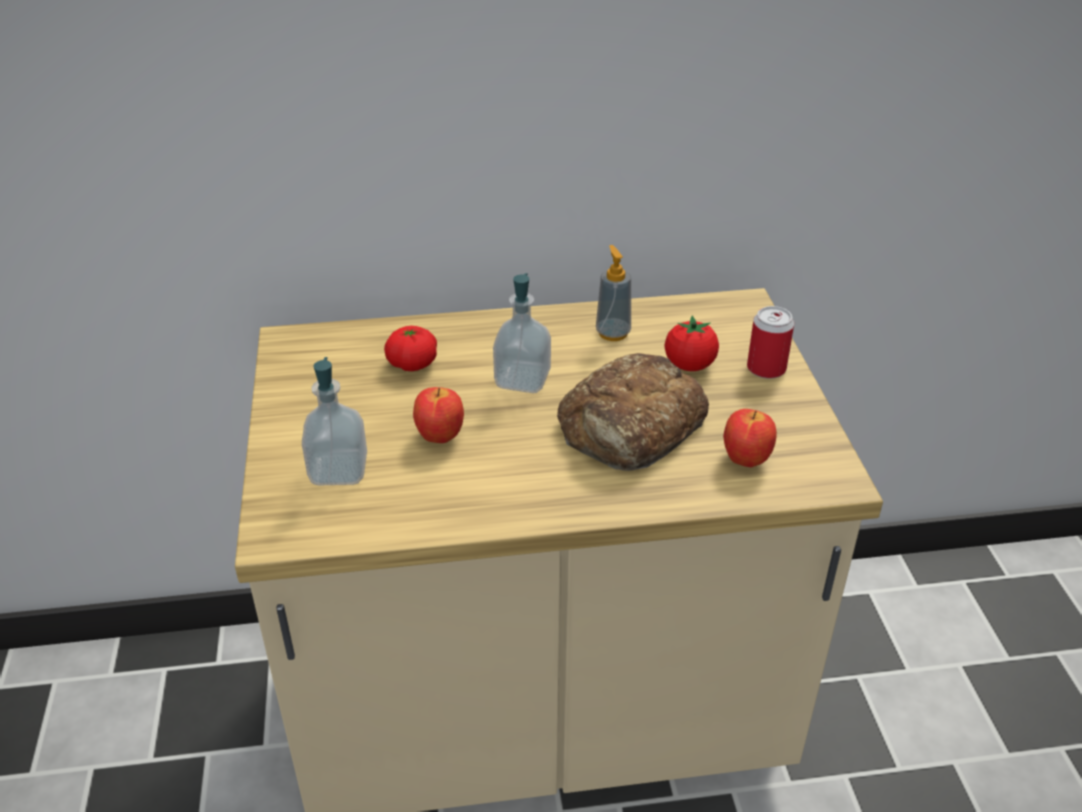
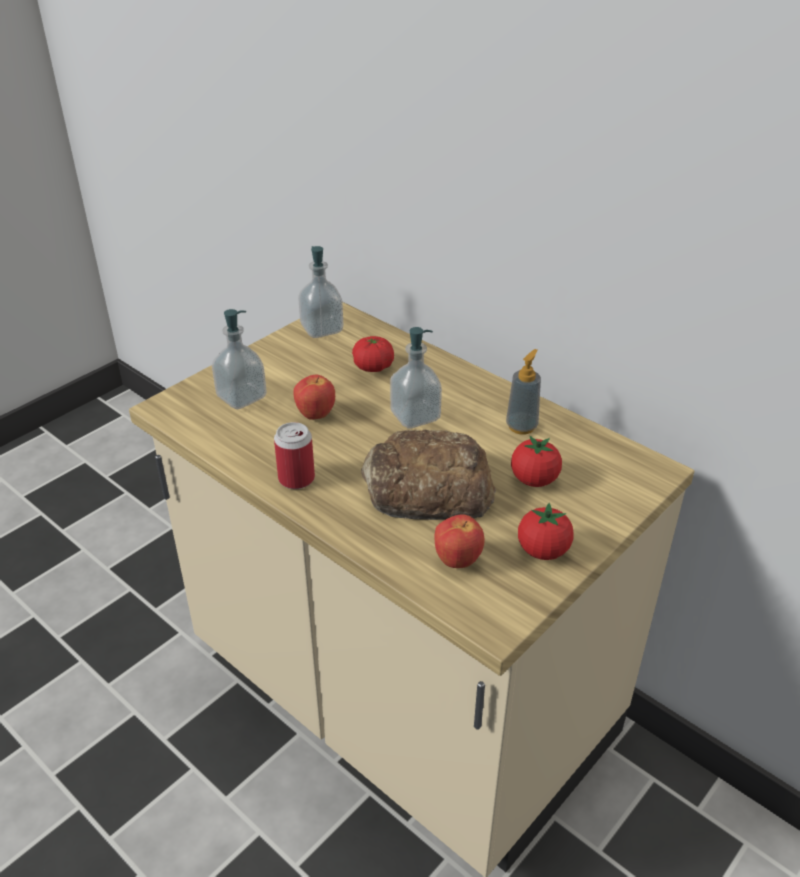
camera: 50 degrees right, 0 degrees up
(300, 361) = (322, 329): none -> soap dispenser
(766, 368) = (585, 520): can -> can (296, 478)
(779, 409) = (543, 551): none -> tomato

